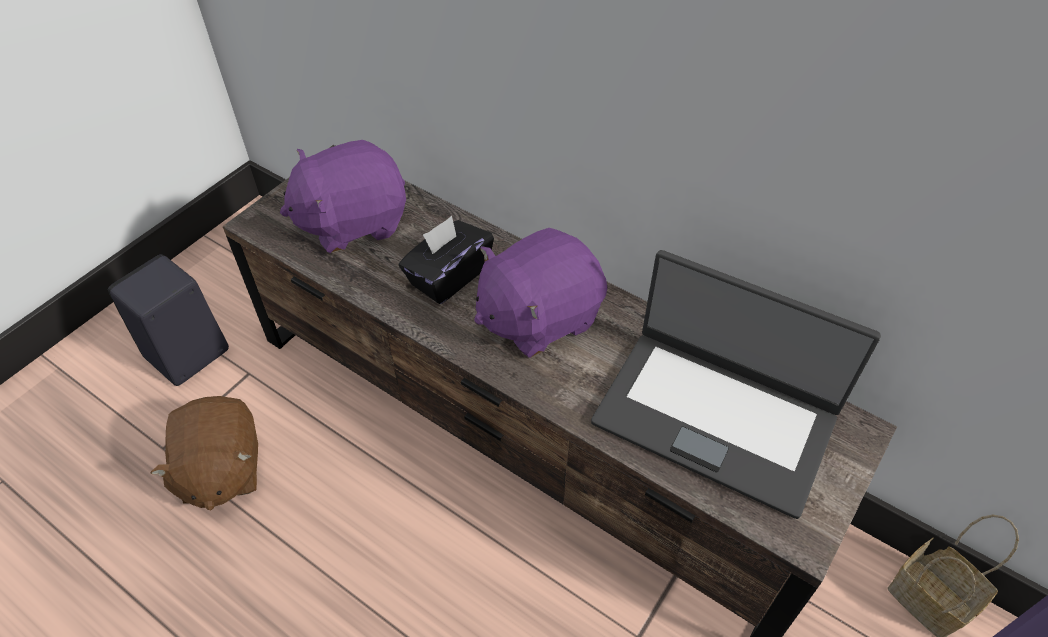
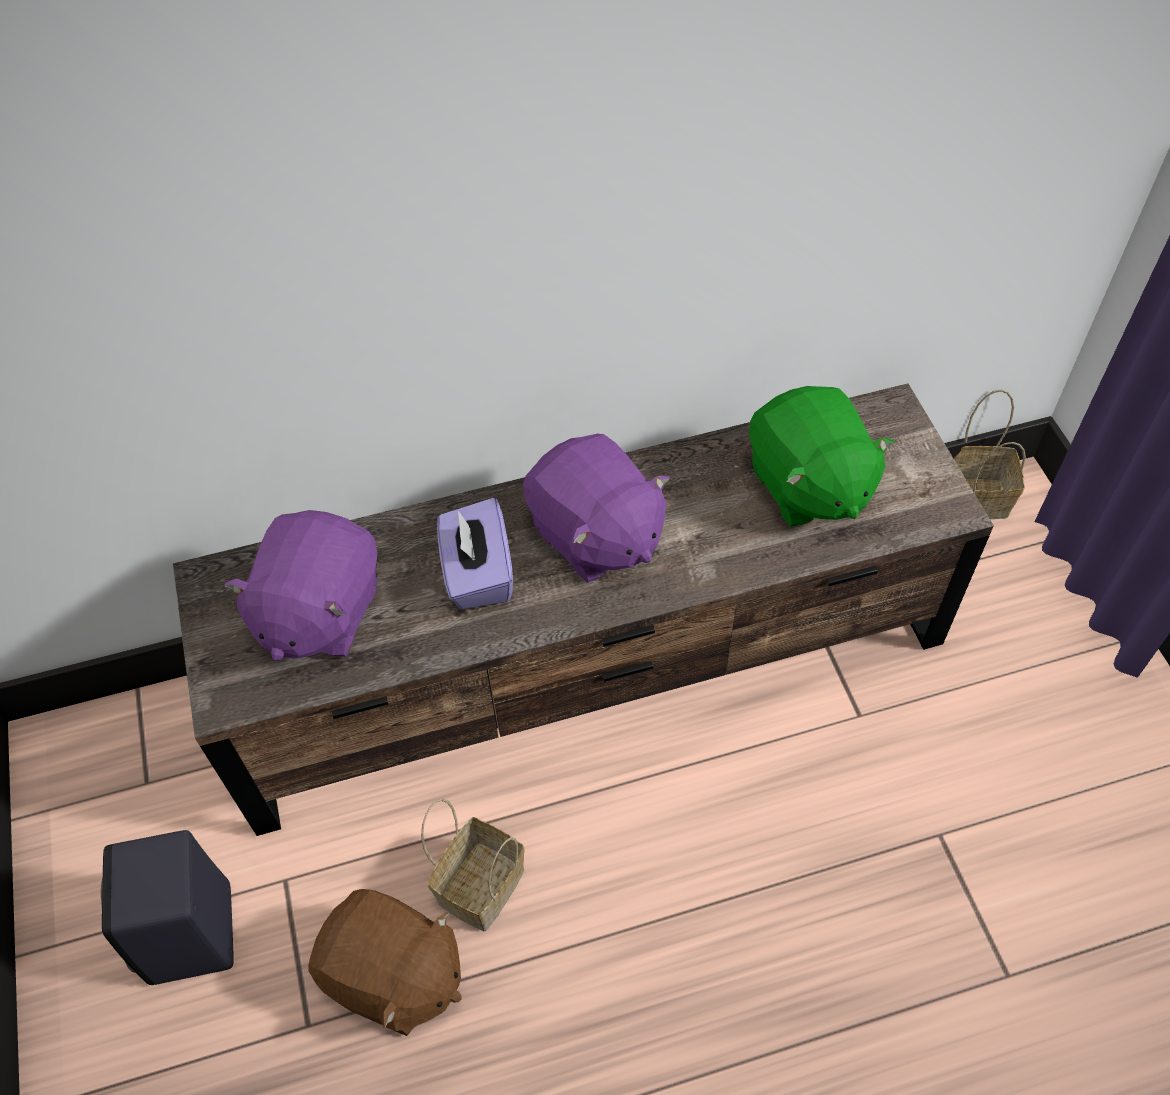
camera: 50 degrees left, 5 degrees up
(315, 475) = (481, 882): none -> basket
(448, 276) = (478, 574): black tissue box -> purple tissue box
(538, 317) = (595, 535): purple plush toy -> purple plush toy turned 45 degrees counterclockwise
(715, 417) = (808, 485): laptop -> green plush toy

